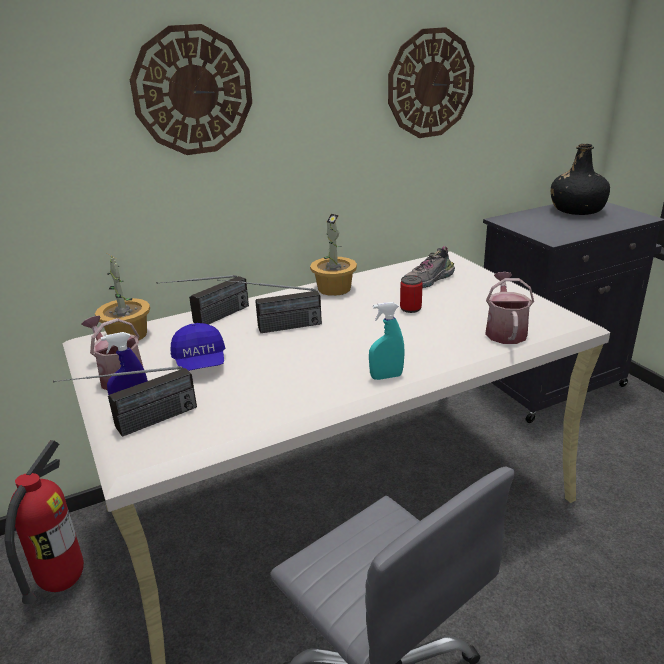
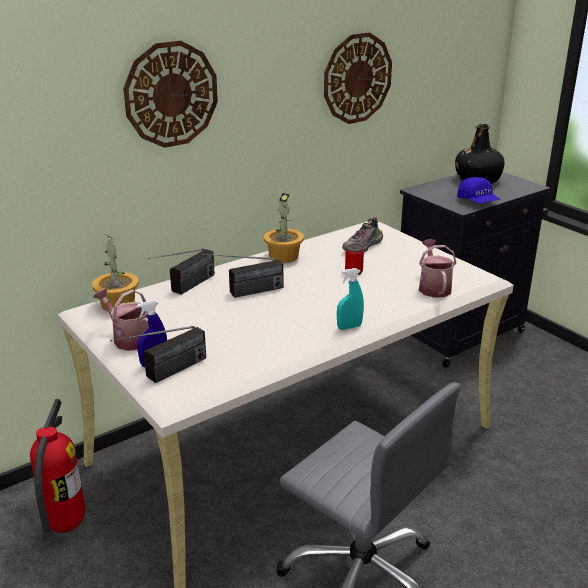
camera: 10 degrees left, 0 degrees up
(200, 362) = (193, 324): blue cap -> blue cap (478, 202)

